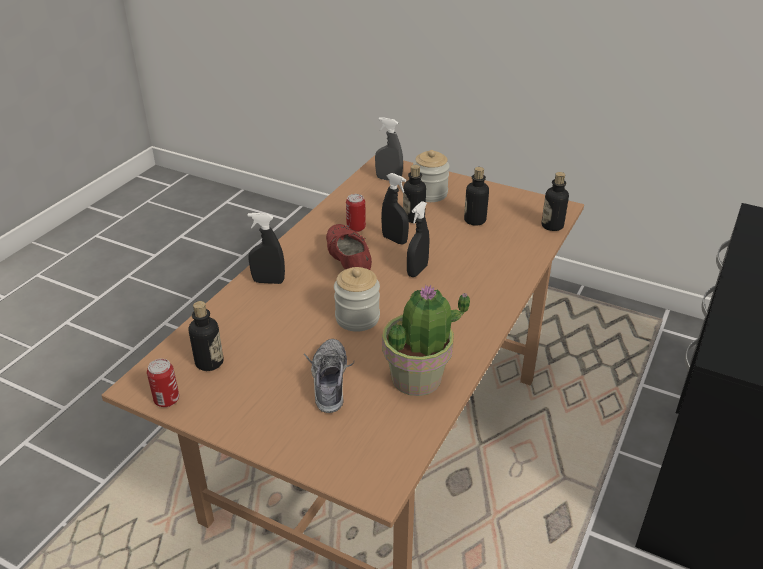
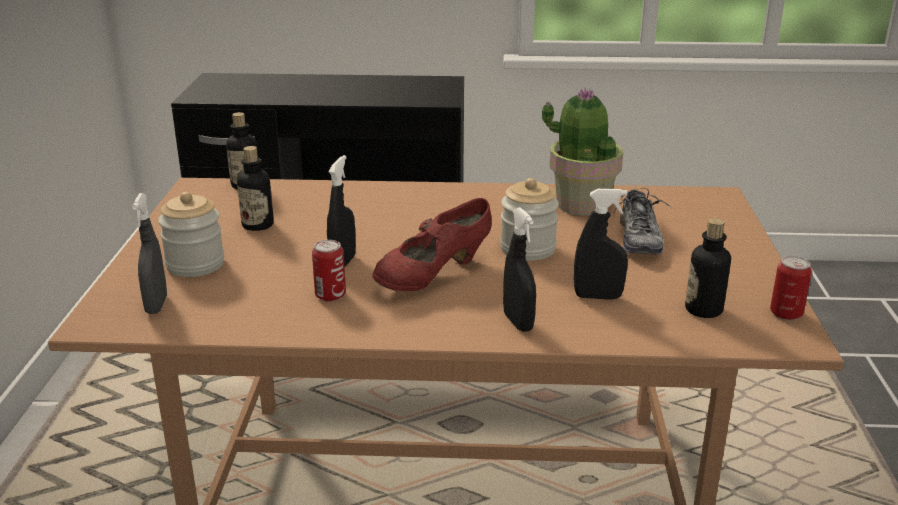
camera: 115 degrees left, 10 degrees down
(329, 381) = (638, 239): shoe -> shoe turned 60 degrees counterclockwise
(413, 218) = (275, 262): bottle -> none
(417, 271) = (404, 236): black spray bottle -> black spray bottle (598, 297)

